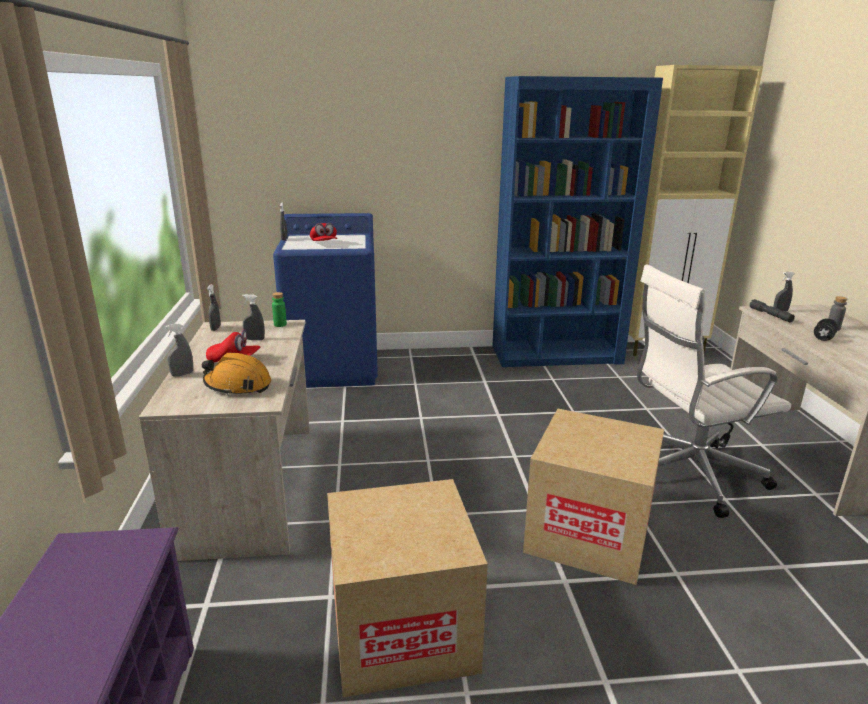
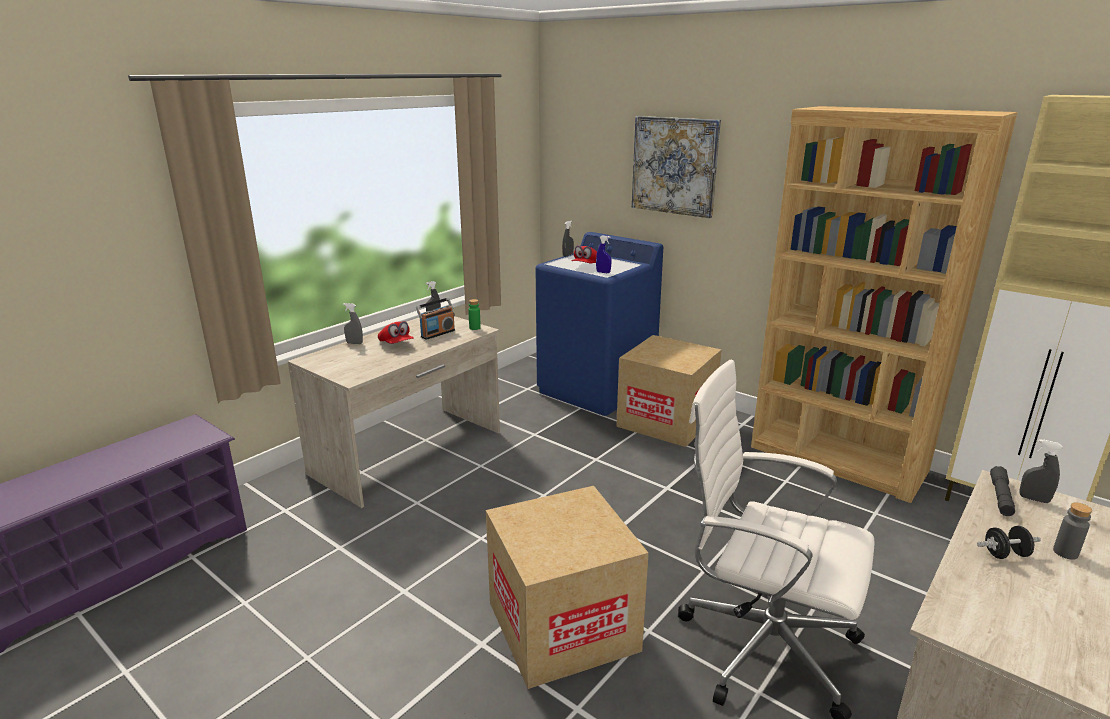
camera: 45 degrees right, 0 degrees up
(238, 385) = (363, 362): orange hard hat -> none
(255, 339) = (437, 333): grey spray bottle -> radio
(352, 245) = (603, 272): none -> blue spray bottle
(374, 137) = (674, 166): none -> picture
(402, 630) = (339, 595): cardboard box -> cardboard box (666, 421)
(557, 355) = (837, 460): blue bookcase -> brown bookcase

